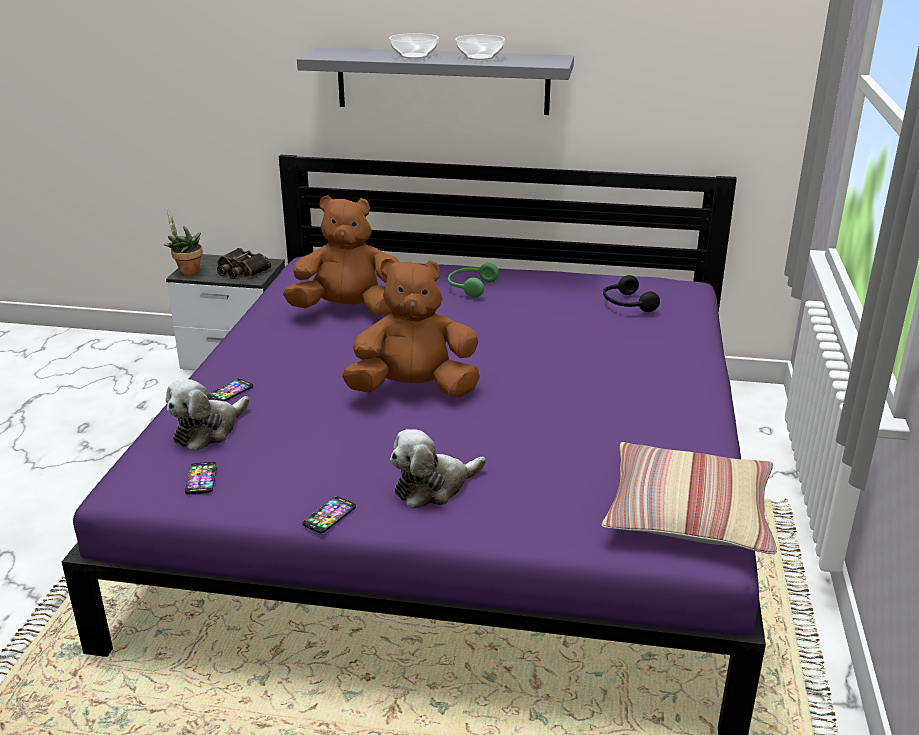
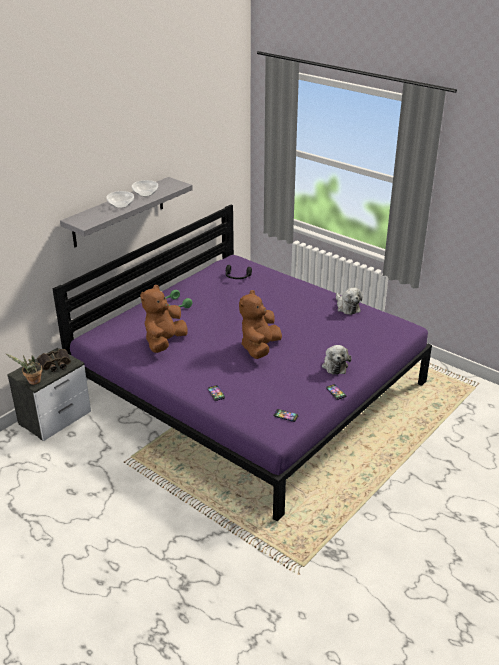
camera: 60 degrees left, 5 degrees up
(208, 430) = (247, 406): plush toy -> plush toy (347, 307)
(688, 513) = (388, 323): pillow -> none

